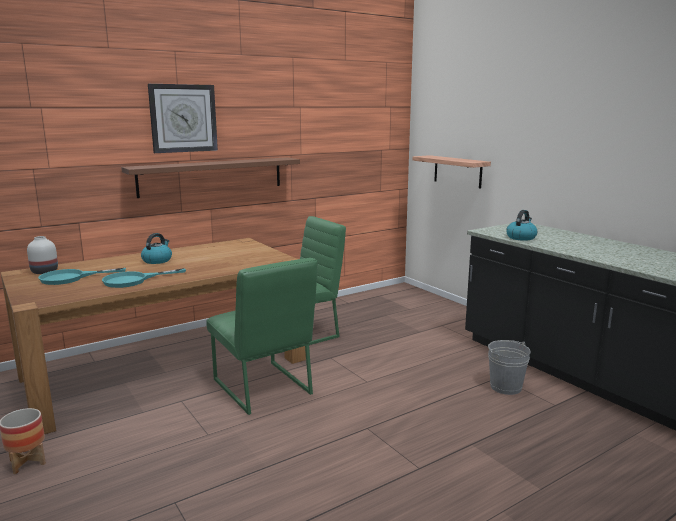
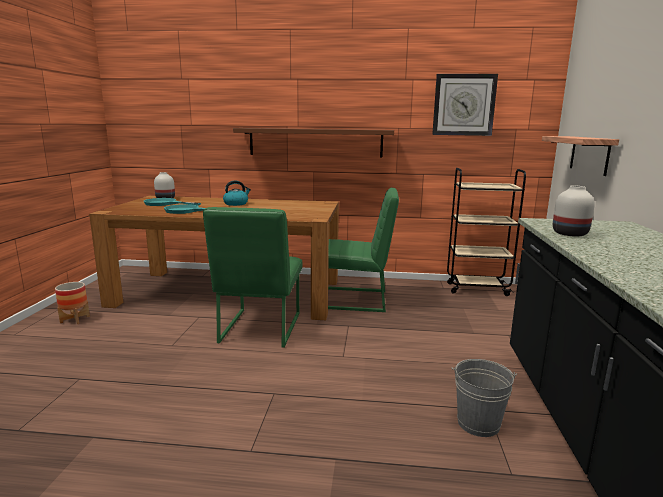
camera: 40 degrees right, 0 degrees up
(183, 118) = (293, 89): wall clock -> wall clock (464, 105)
(373, 296) = (477, 289): none -> beige cart
(521, 237) = (568, 233): kettle -> white vase

